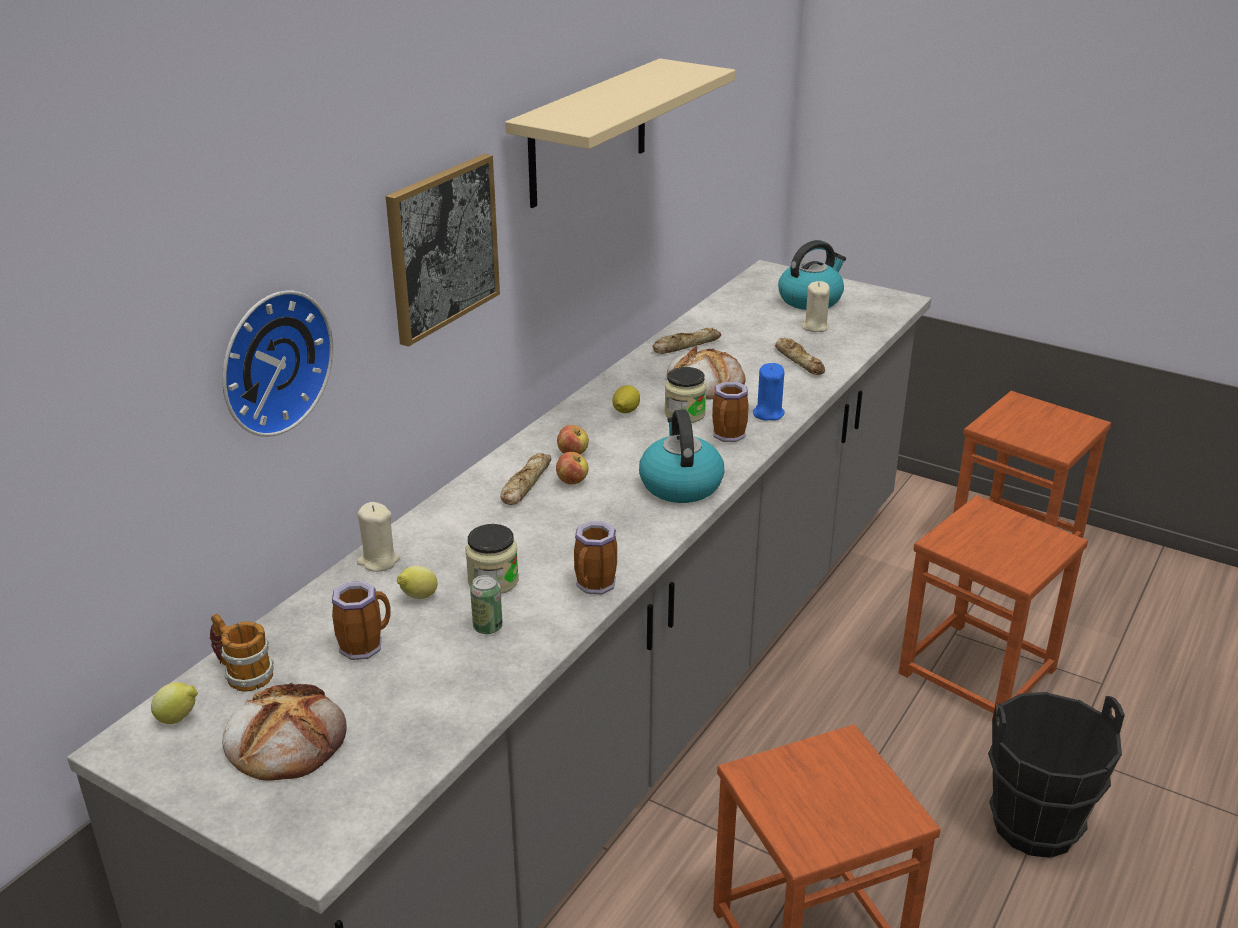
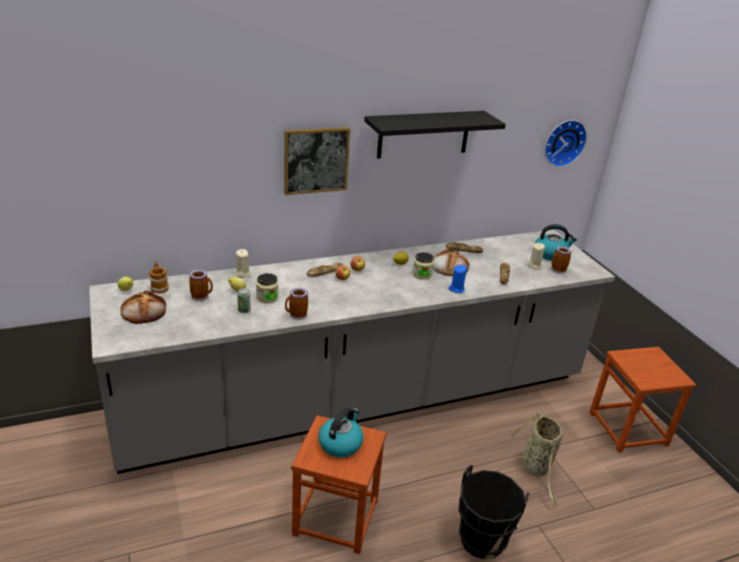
camera: 35 degrees right, 0 degrees up
(270, 361) = (211, 178): wall clock -> wall clock (563, 142)
(588, 133) = (423, 134): beige shelf -> black shelf
(680, 484) = (380, 298): kettle -> kettle (340, 443)
(729, 437) = (426, 290): mug -> mug (557, 270)
(978, 671) = (536, 468): brown stool -> basket

